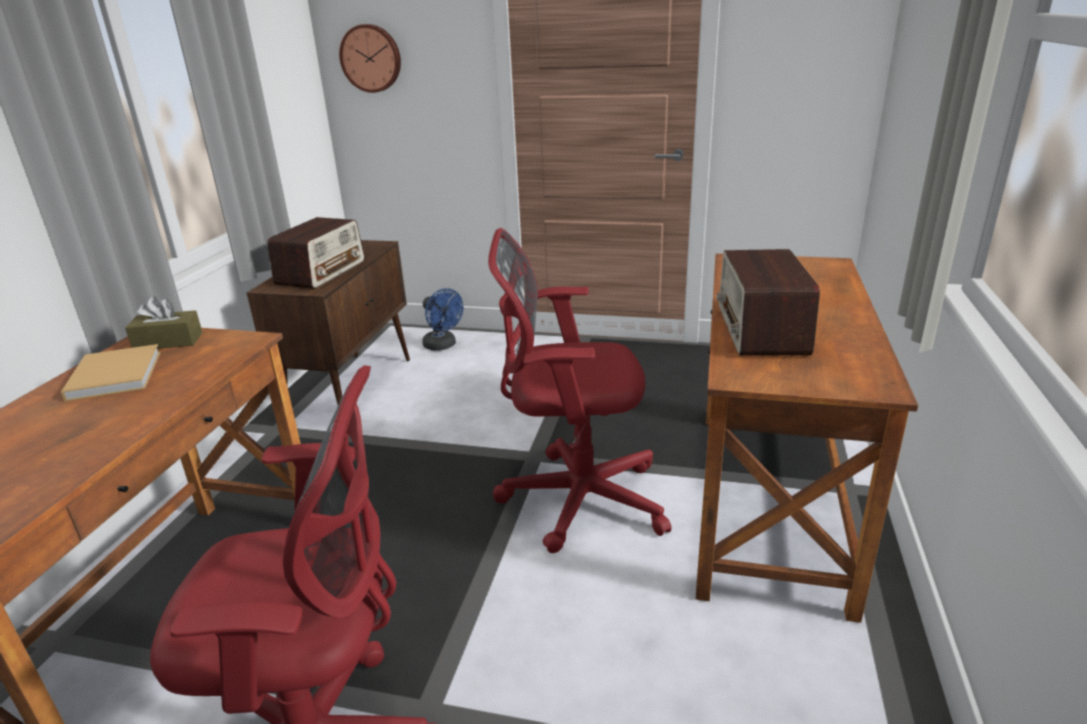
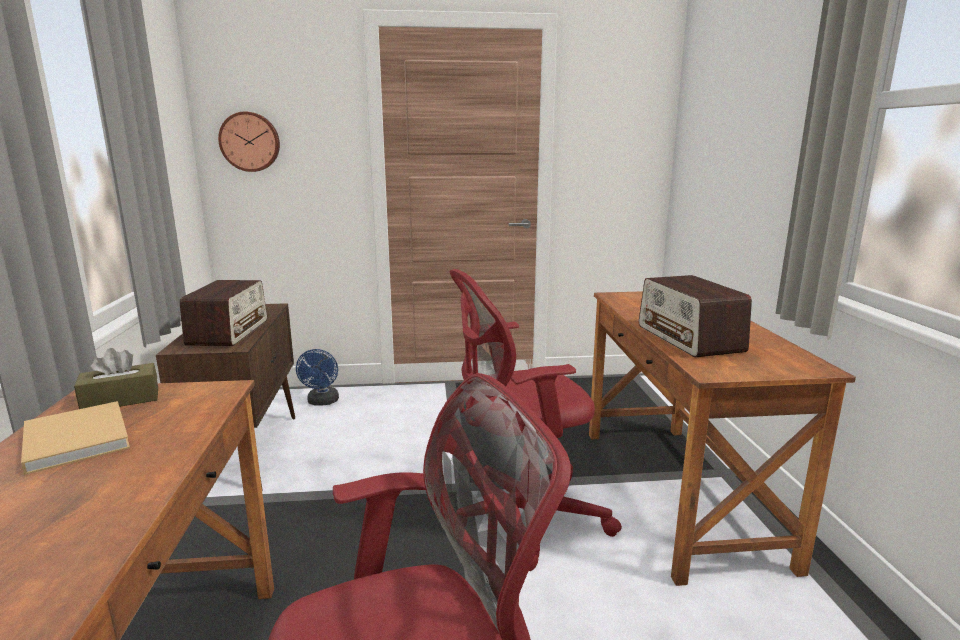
camera: 20 degrees left, 10 degrees down
(443, 346) = (322, 402): blue fan -> blue fan turned 60 degrees clockwise

